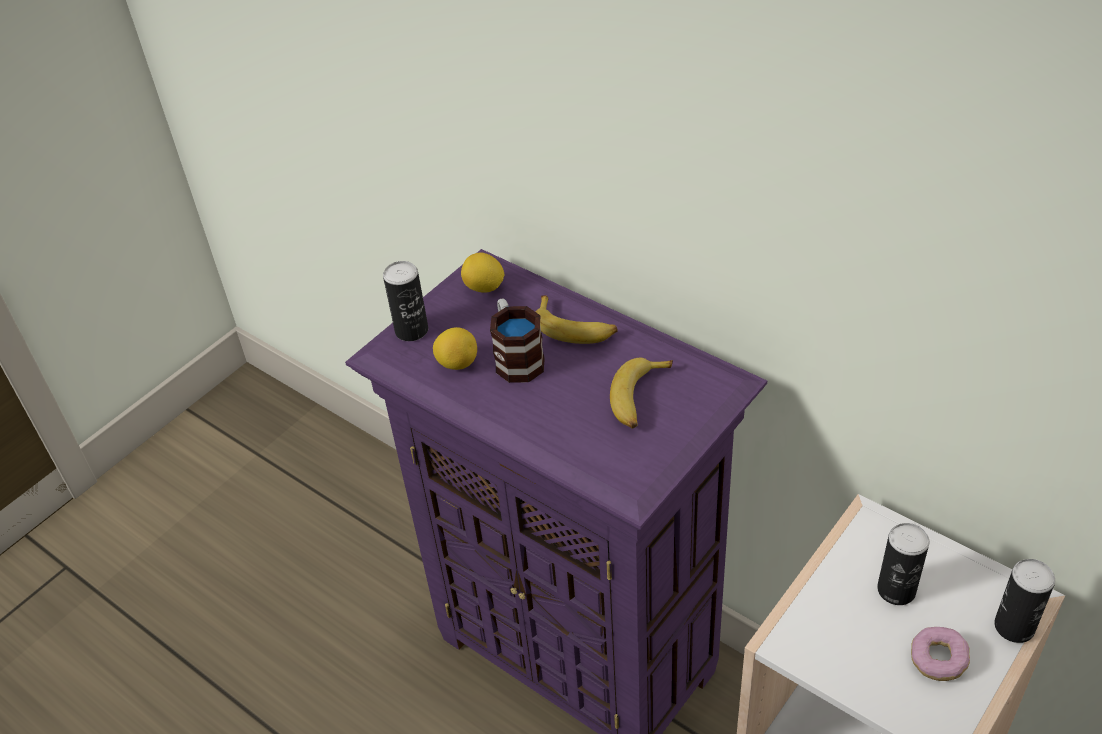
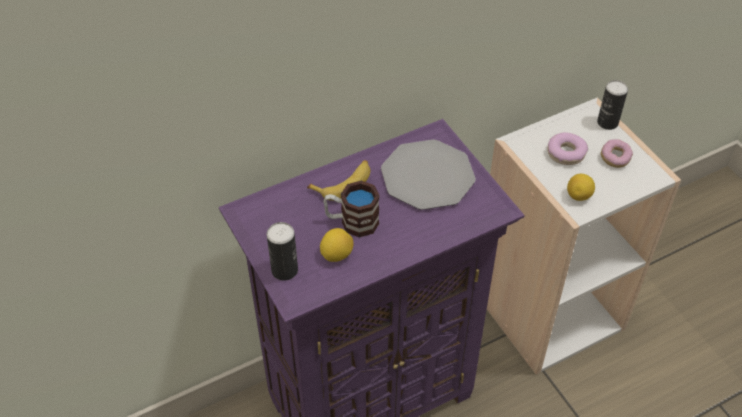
camera: 70 degrees left, 5 degrees up
(484, 288) = (269, 216): lemon -> lemon (579, 196)
(639, 399) = (428, 176): banana -> plate
(896, 590) = (566, 153): can -> donut

